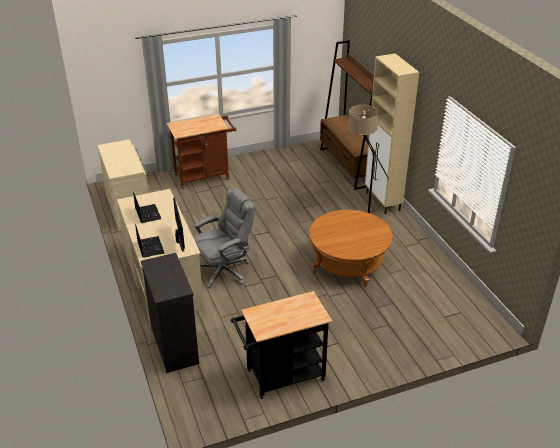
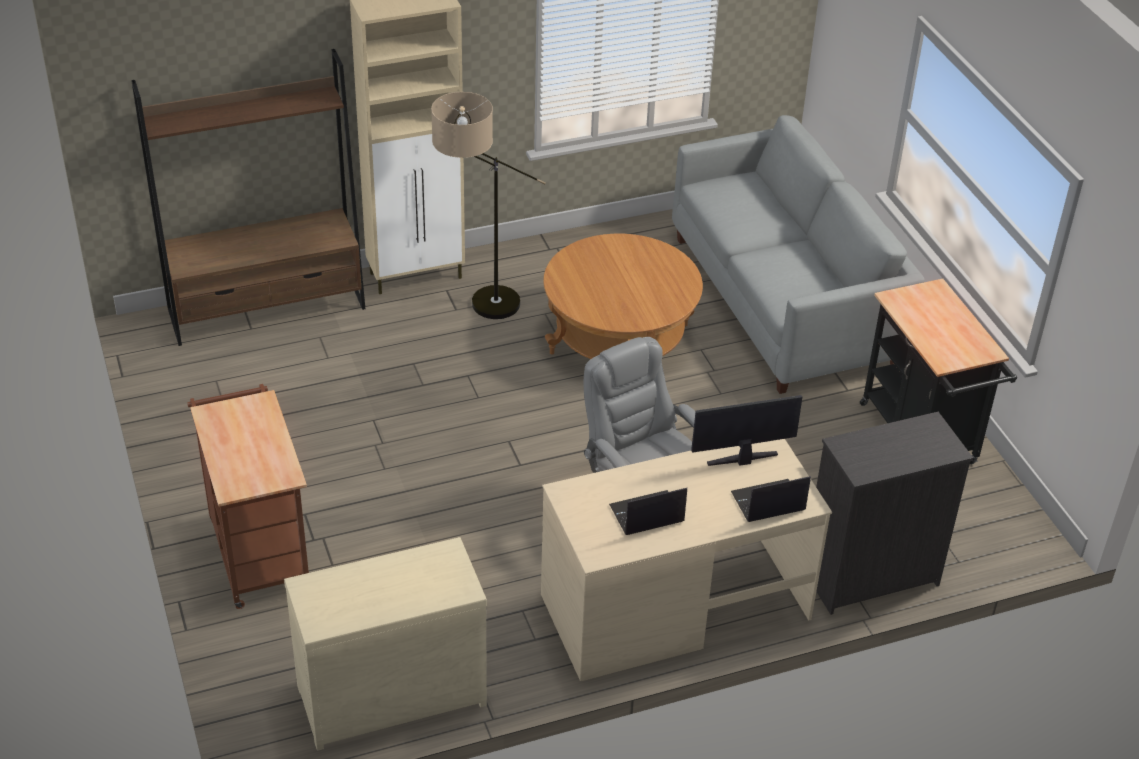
camera: 90 degrees left, 5 degrees up
(396, 326) = (783, 301): none -> grey sofa

